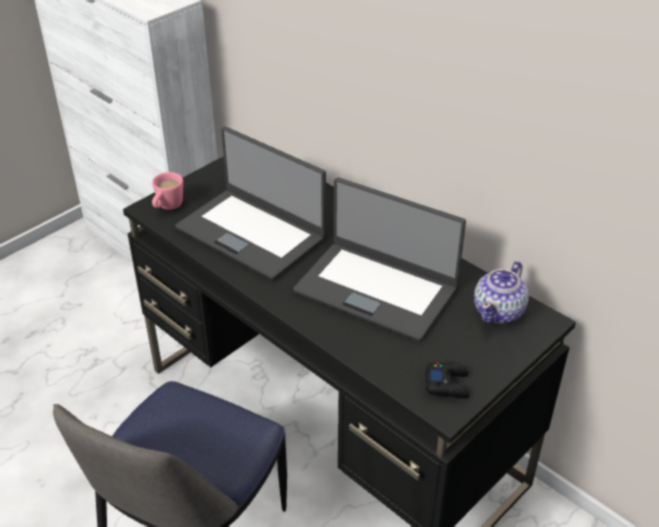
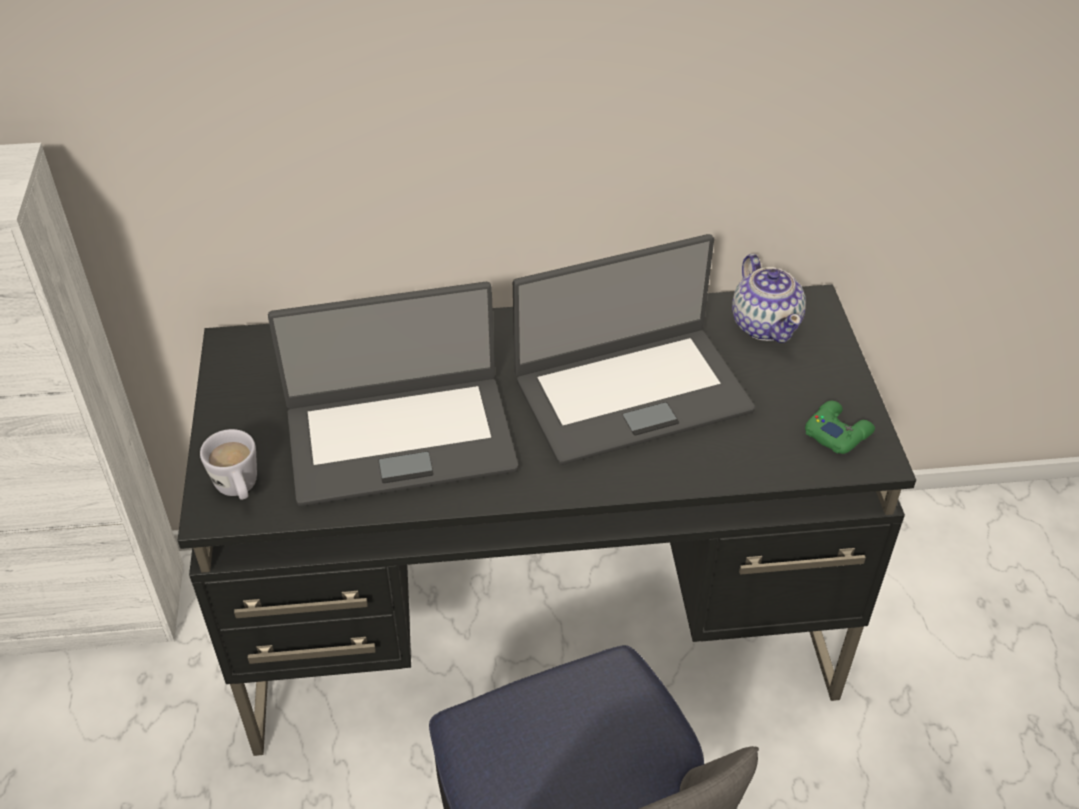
camera: 50 degrees left, 5 degrees up
(167, 207) = (239, 490): pink mug -> white mug
(447, 384) = (837, 432): black game controller -> green game controller

